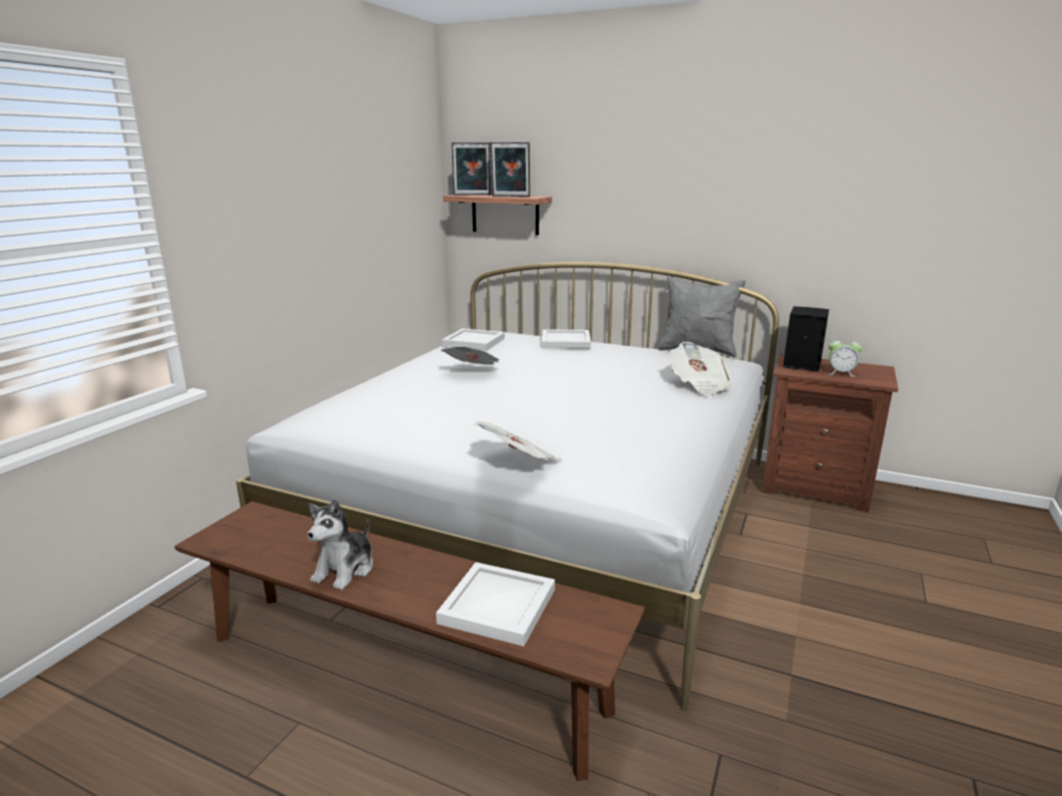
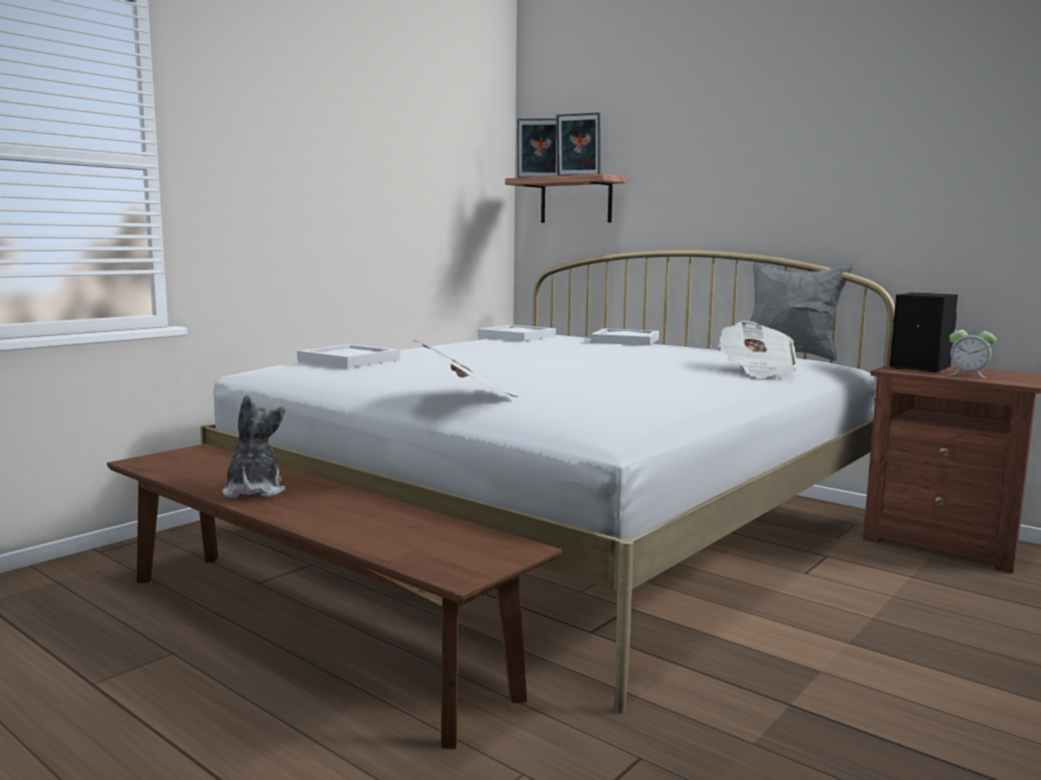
camera: 15 degrees right, 10 degrees down
(345, 570) = (254, 491): plush toy -> plush toy turned 135 degrees clockwise
(473, 372) = (491, 350): newspaper -> none
(496, 607) = (387, 530): white tray -> white tray (347, 360)

